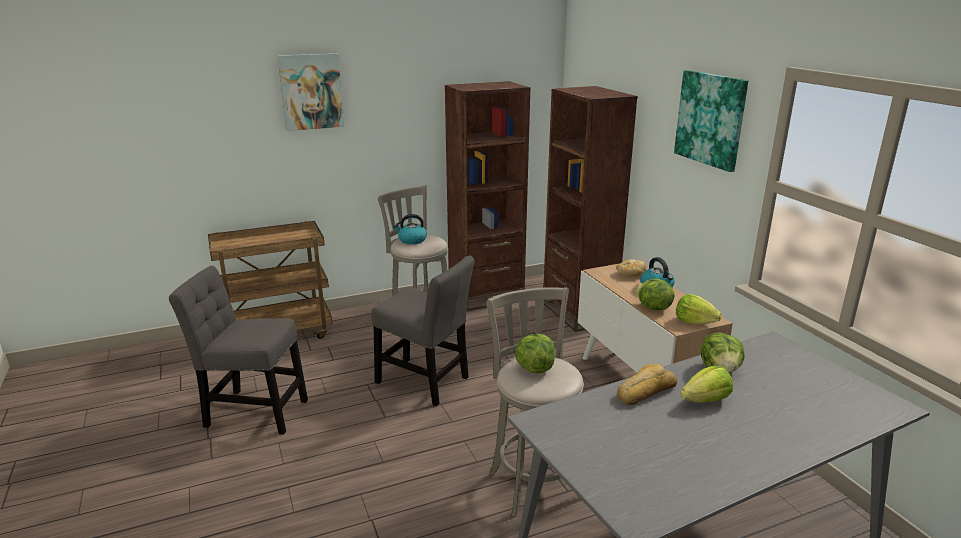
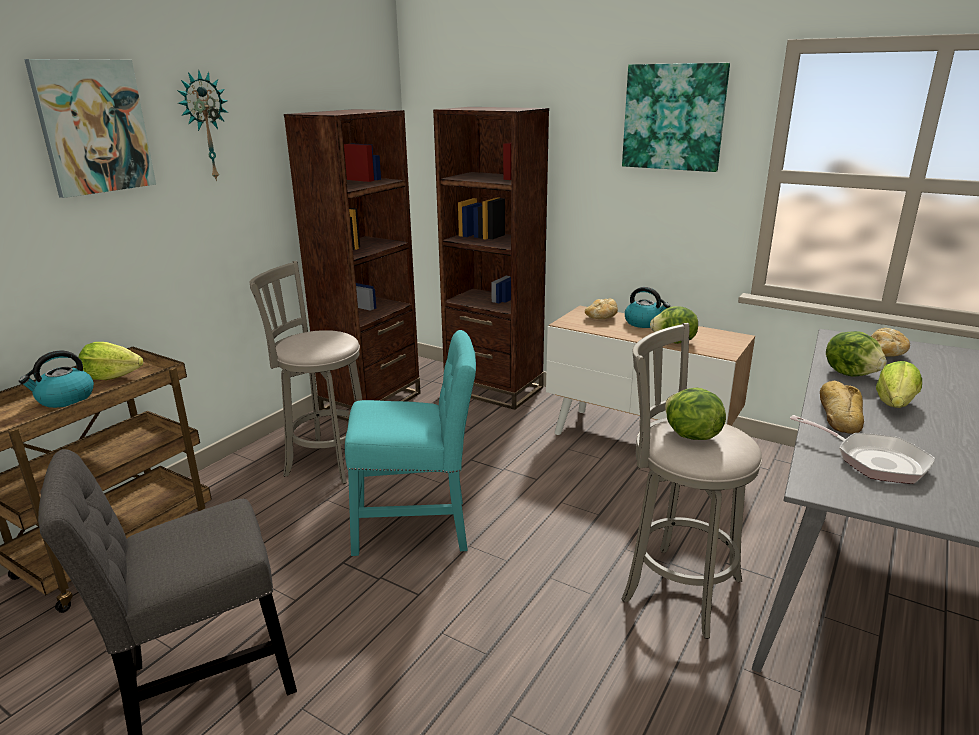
camera: 35 degrees left, 0 degrees up
(385, 92) = (204, 126): none -> wall clock
(412, 240) = (305, 341): kettle -> kettle (65, 399)
(425, 382) = (418, 527): grey chair -> turquoise chair
(605, 424) = (874, 461): none -> frying pan
(694, 322) = (727, 343): lettuce -> lettuce (112, 377)
(788, 367) = (885, 353): none -> bread

